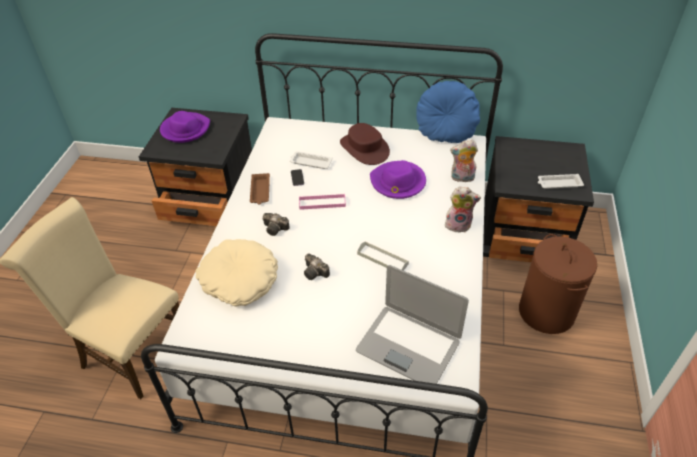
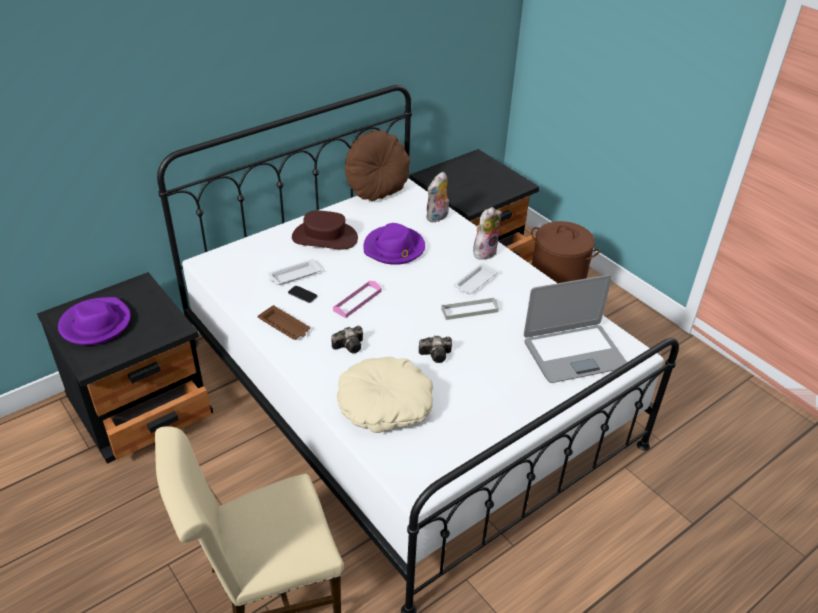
camera: 50 degrees left, 5 degrees down
(445, 136) = (377, 192): blue pillow -> brown pillow
(558, 184) = (501, 186): white tray -> white tray (475, 282)

